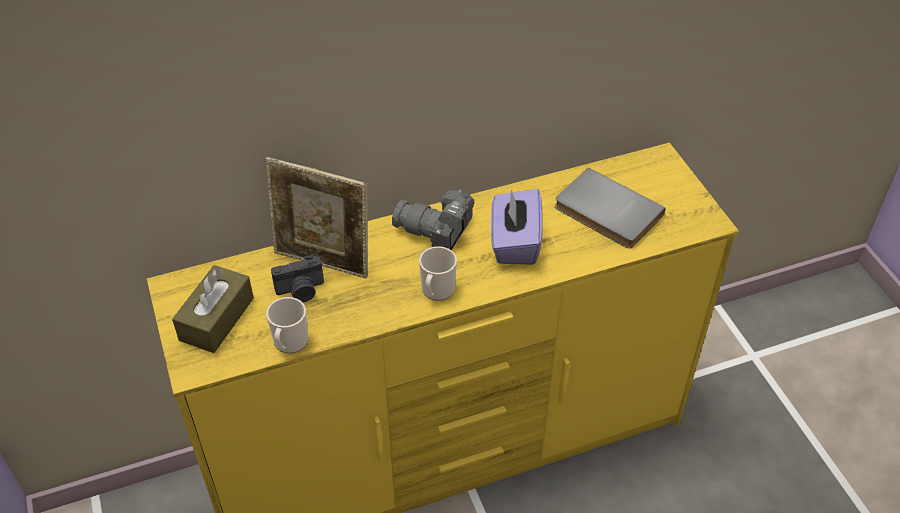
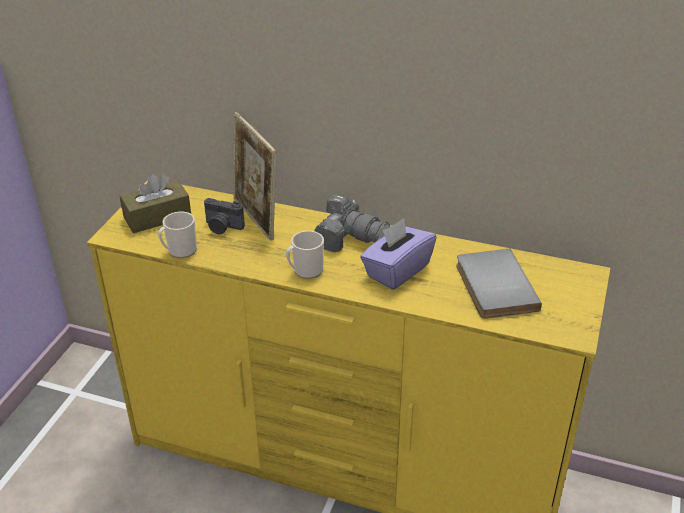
camera: 40 degrees right, 10 degrees down
(437, 232) = (350, 238): camera -> camera turned 150 degrees clockwise

